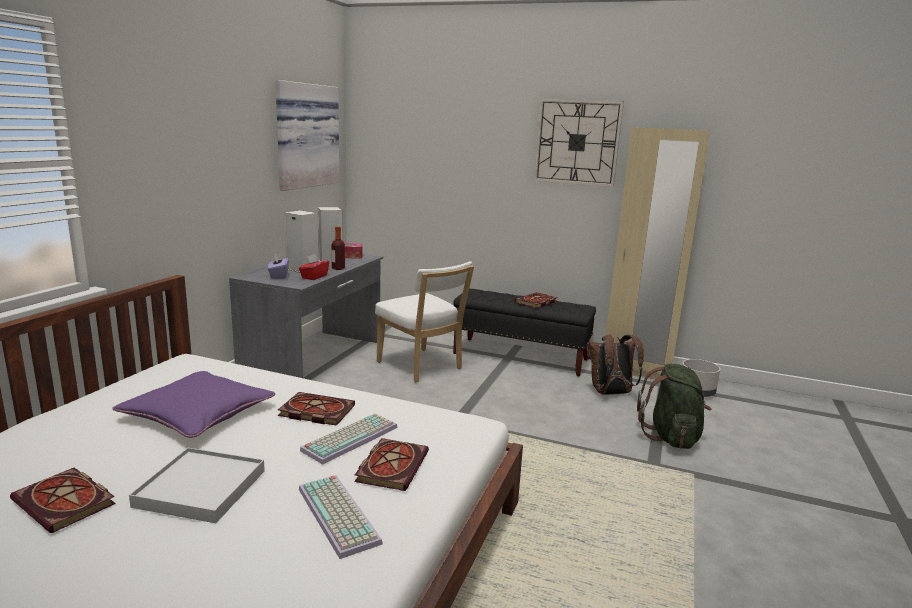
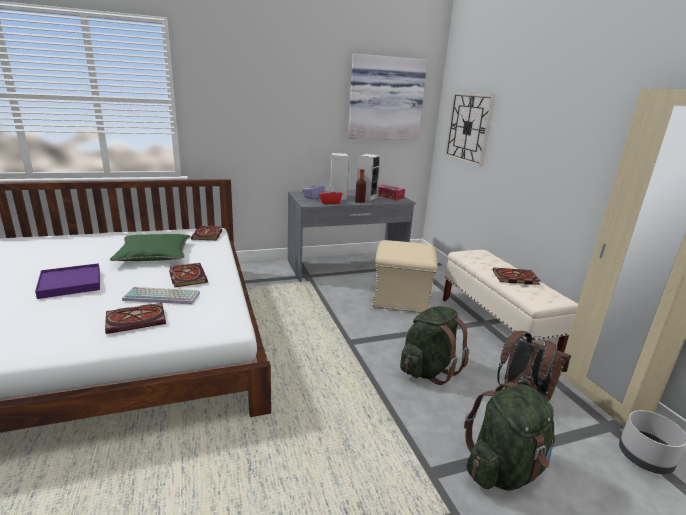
camera: 50 degrees right, 5 degrees up
(67, 503) = (41, 265): book -> book (208, 235)
(198, 413) = (154, 254): purple pillow -> green pillow
(201, 488) = (71, 283): white tray -> purple tray
(340, 515) = (64, 326): keyboard -> none
(421, 367) = (400, 299): white chair -> beige ottoman
(520, 357) = (496, 327): black bench -> beige bench
(541, 407) = (428, 369): none -> green backpack
(577, 142) = (603, 110): wall clock -> wall clock (468, 128)

